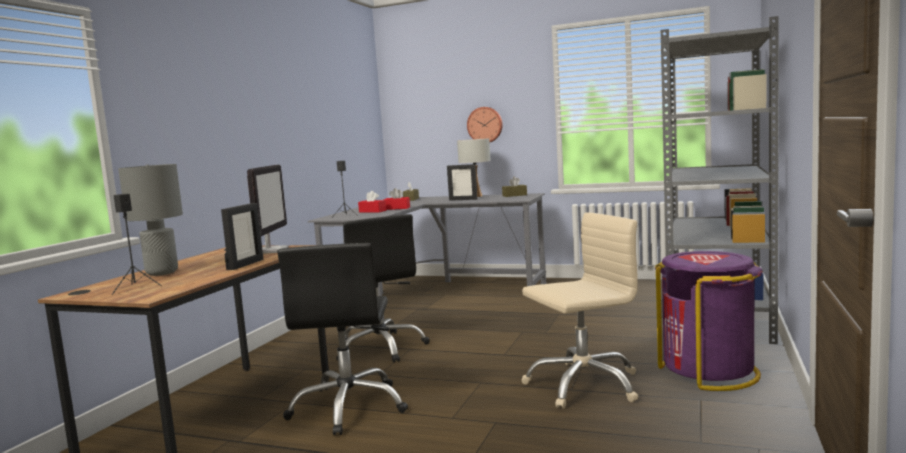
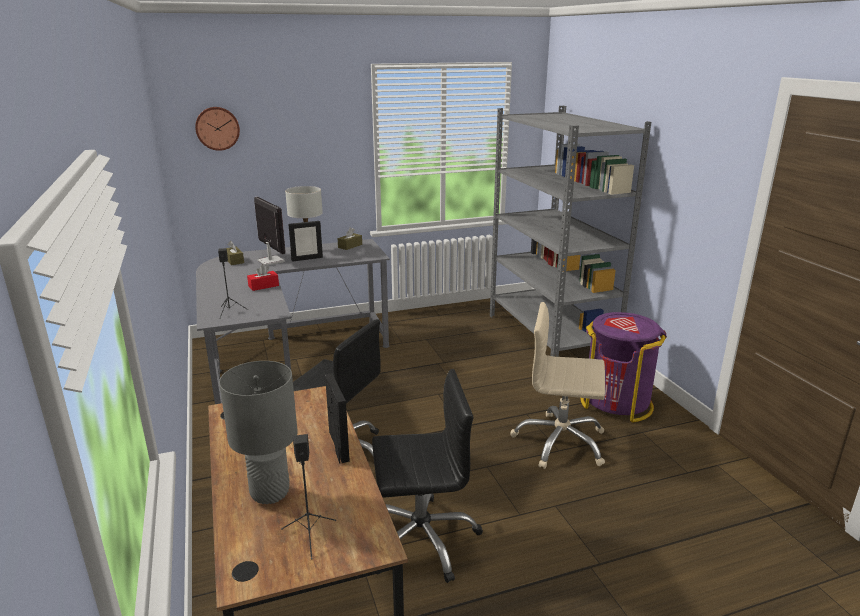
camera: 40 degrees left, 15 degrees up
(270, 250) = (299, 409): monitor -> monitor (270, 261)
(349, 407) = (421, 539): black office chair -> black office chair turned 60 degrees counterclockwise
(372, 211) = (245, 296): red tissue box -> none
(485, 125) = (299, 167): wall clock -> wall clock (217, 128)
(583, 384) = (560, 442): beige office chair -> beige office chair turned 105 degrees counterclockwise

